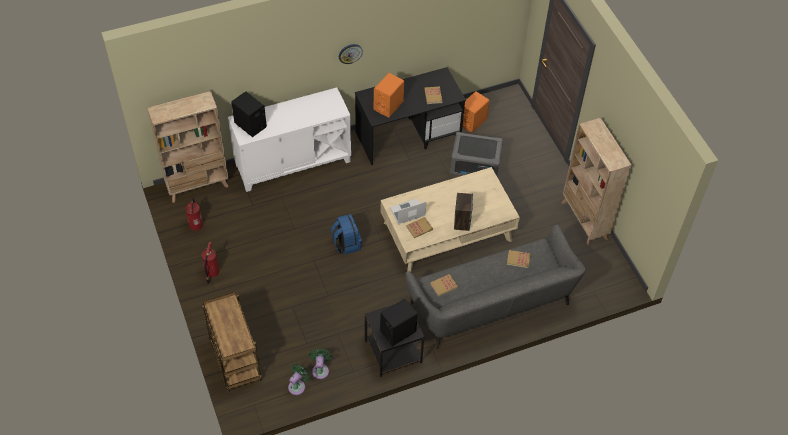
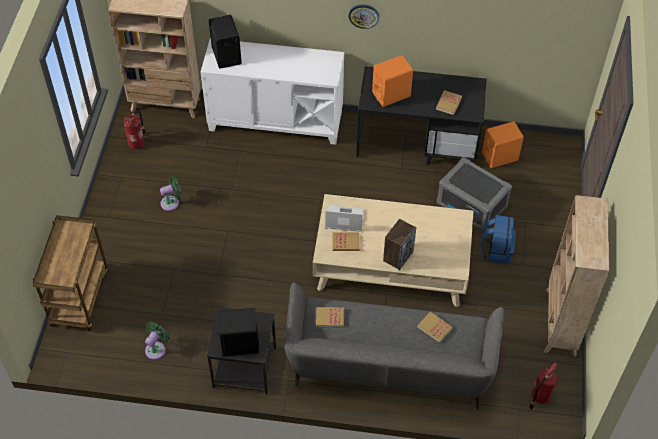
camera: 30 degrees right, 0 degrees up
(211, 273) = (118, 198): fire extinguisher -> fire extinguisher (539, 397)
(298, 386) = (122, 354): green fan -> green fan (172, 202)
(346, 243) = (273, 228): blue backpack -> blue backpack (496, 250)

